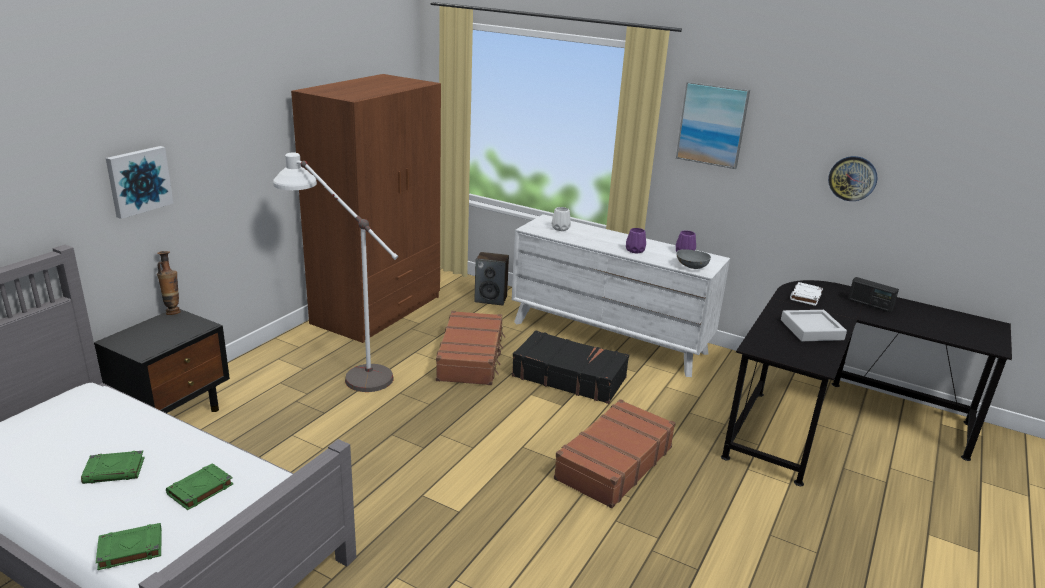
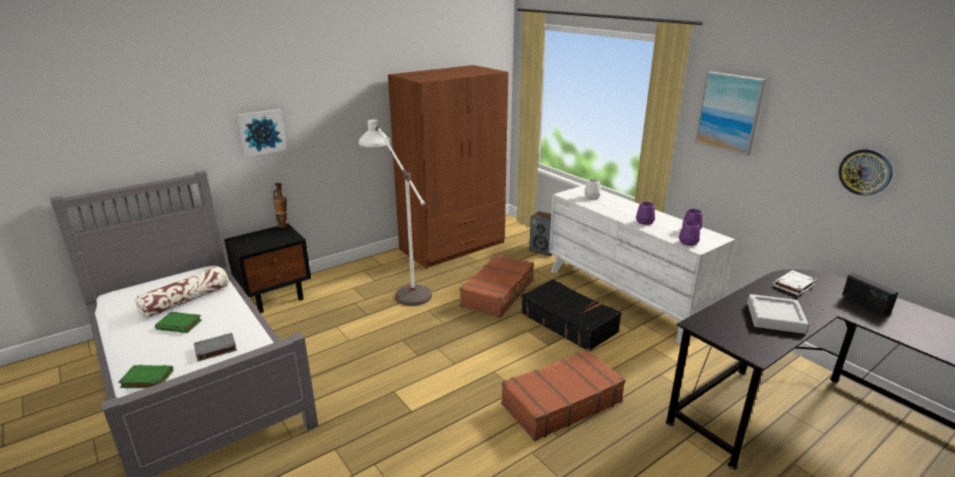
camera: 25 degrees right, 0 degrees up
(94, 437) = (186, 300): none -> pillow
(200, 490) = (215, 349): green book -> grey book
(691, 267) = (687, 242): grey bowl -> purple vase

